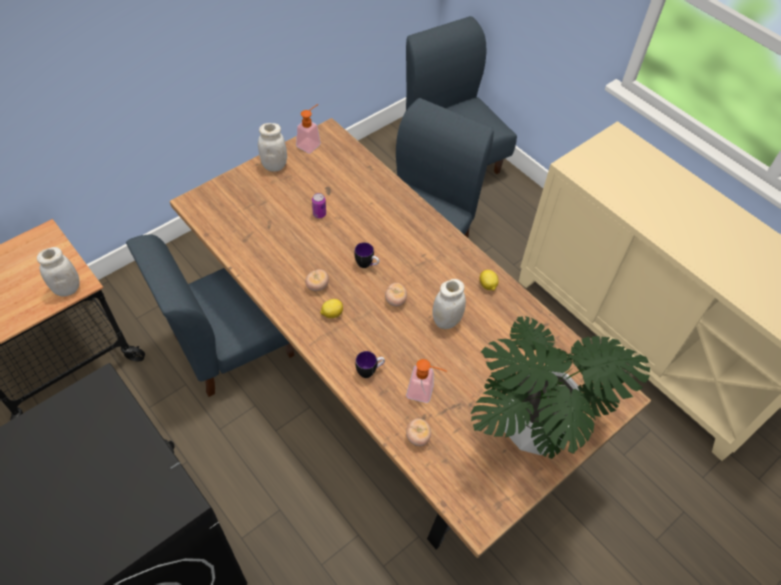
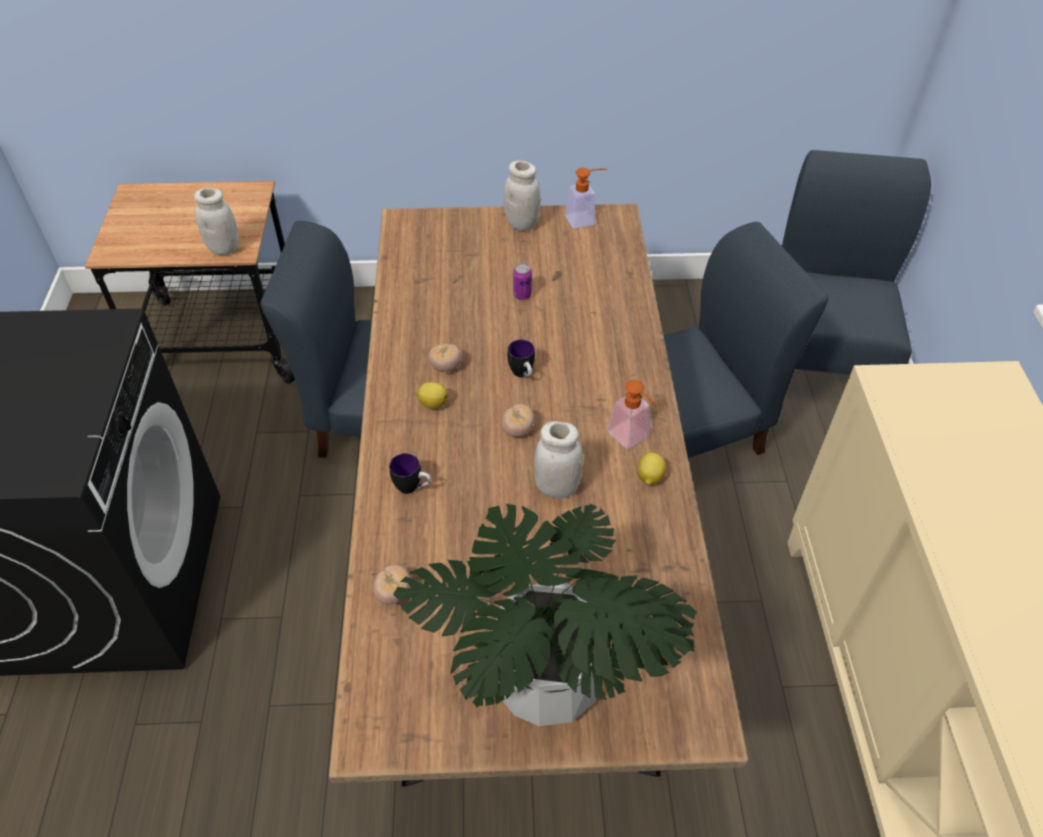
camera: 40 degrees right, 5 degrees down
(425, 392) = (450, 550): soap dispenser -> soap dispenser (632, 438)

